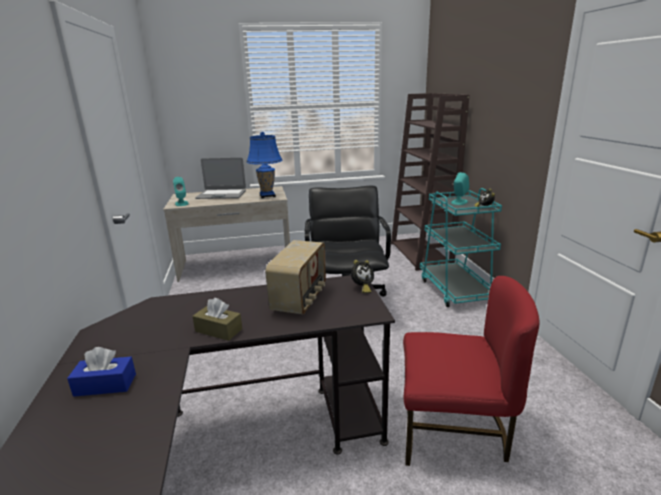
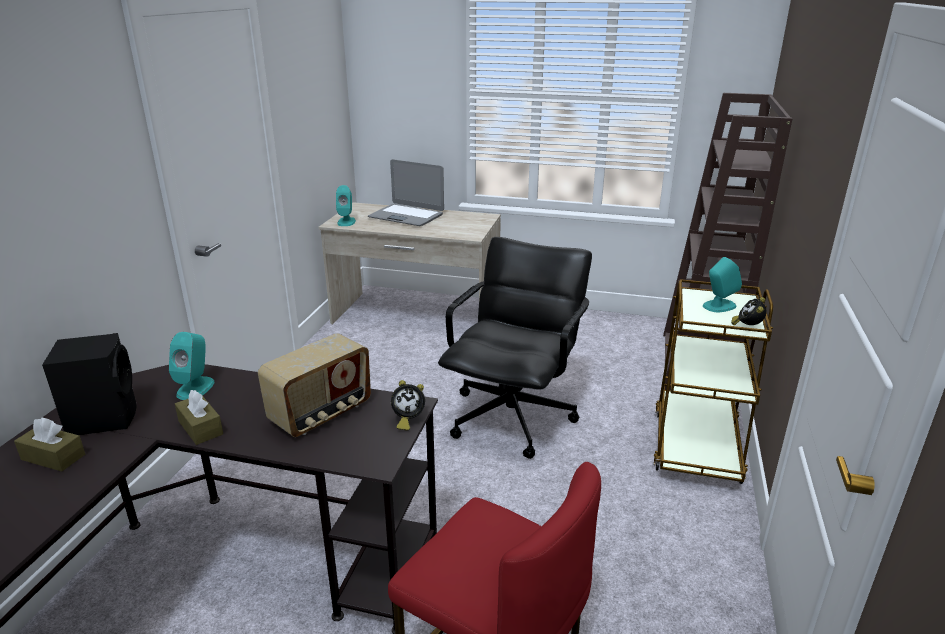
camera: 25 degrees right, 5 degrees up
(105, 385) = (53, 457): blue tissue box -> brown tissue box
(123, 347) = (104, 417): none -> black speaker
(183, 309) = (196, 388): none -> turquoise speaker
(267, 196) = (462, 229): blue table lamp -> none
(455, 290) = (696, 445): turquoise cart -> brown cart

